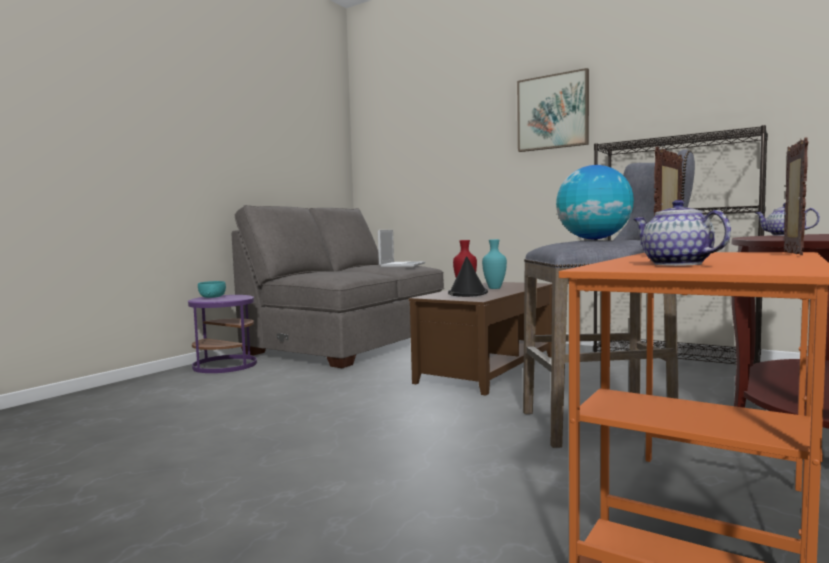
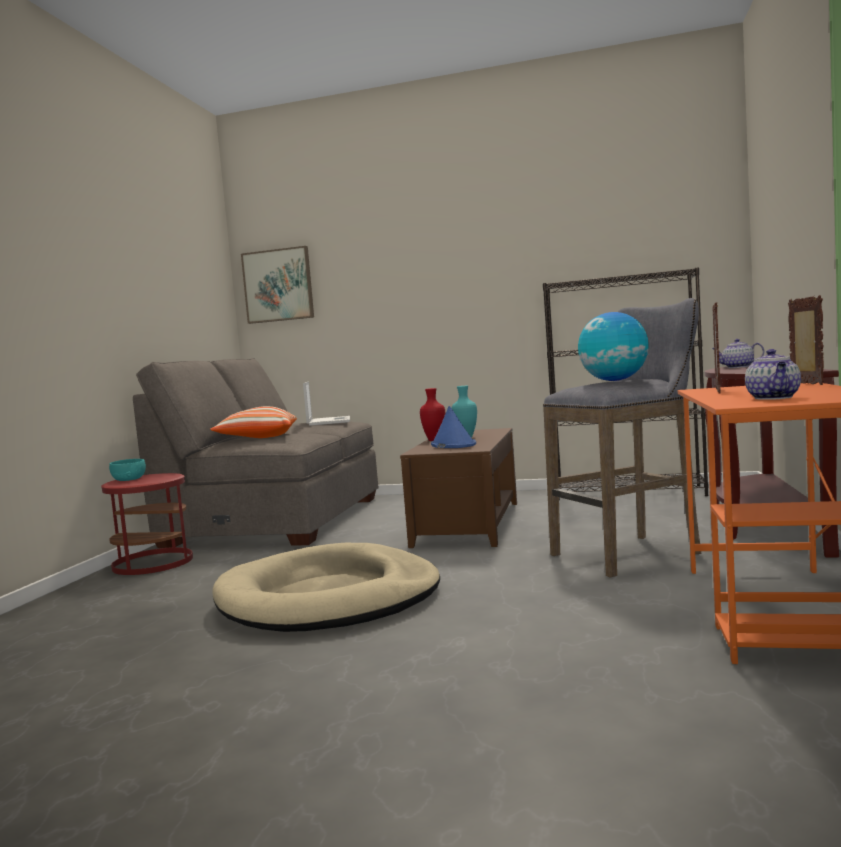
camera: 20 degrees left, 0 degrees up
(225, 365) = (153, 563): purple side table -> red side table
(295, 418) = (329, 597): none -> beige dog bed
(323, 273) = (257, 438): none -> pillow
(467, 294) = (452, 445): black hat -> blue hat
(553, 112) = (484, 248): picture -> picture (278, 285)
(675, 264) = (774, 398): teapot -> teapot turned 120 degrees counterclockwise

